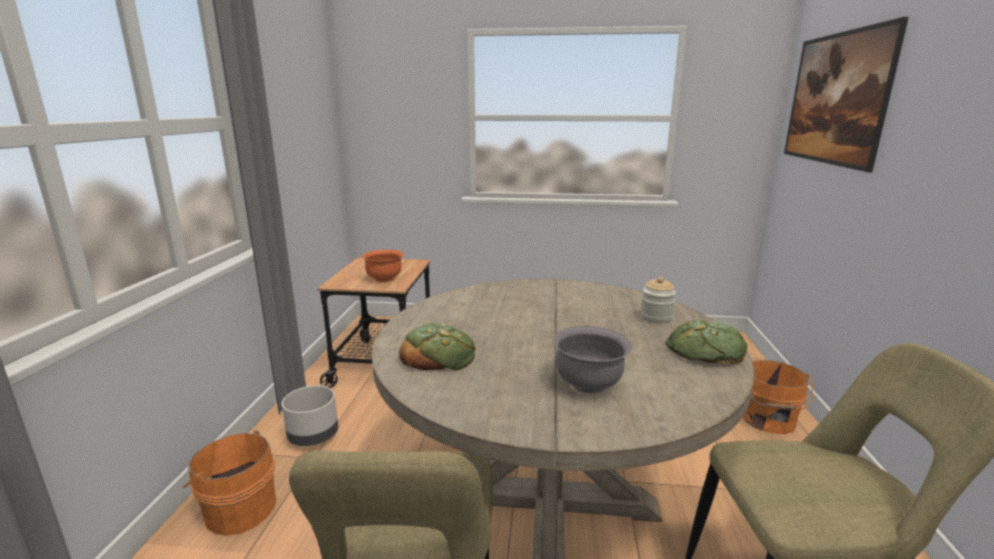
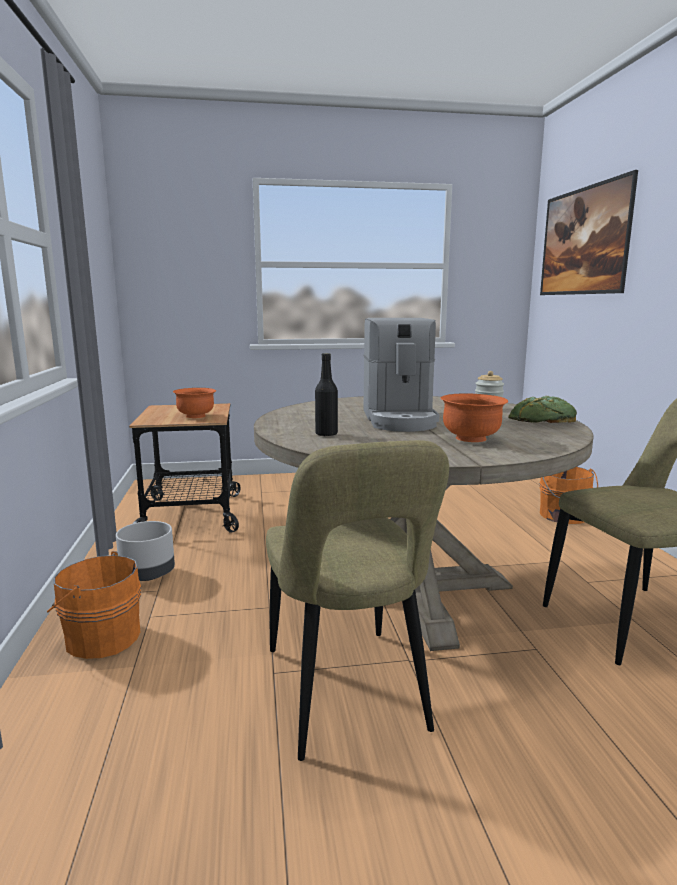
camera: 15 degrees left, 5 degrees down
(438, 354) = (326, 434): bread -> black bottle
(538, 331) = (399, 419): none -> coffee machine
(588, 384) = (471, 439): grey bowl -> orange bowl

